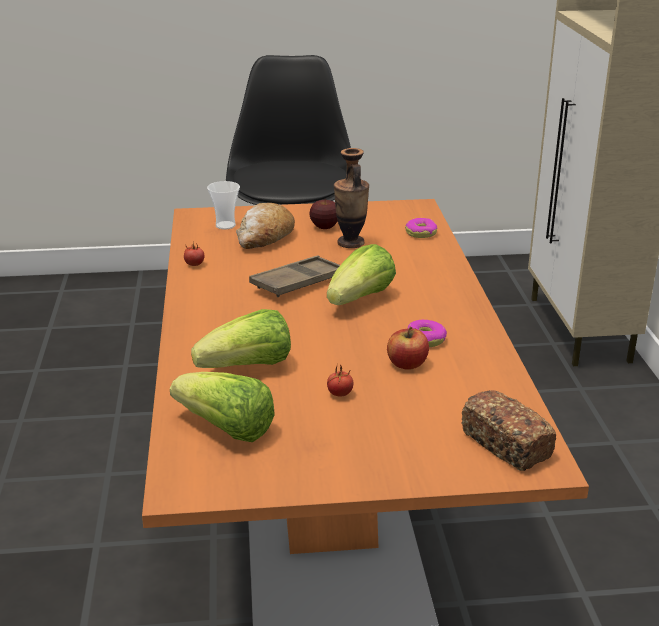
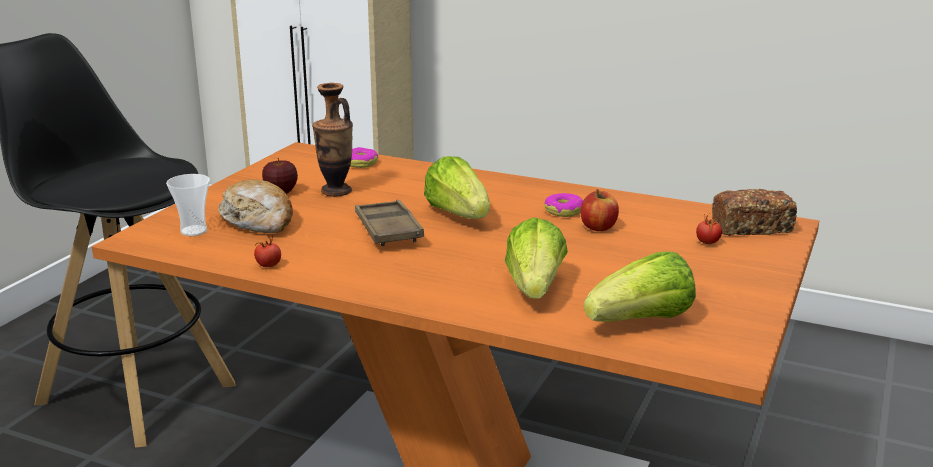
camera: 60 degrees left, 5 degrees down
(339, 394) = (623, 262): tomato -> tomato (708, 243)

